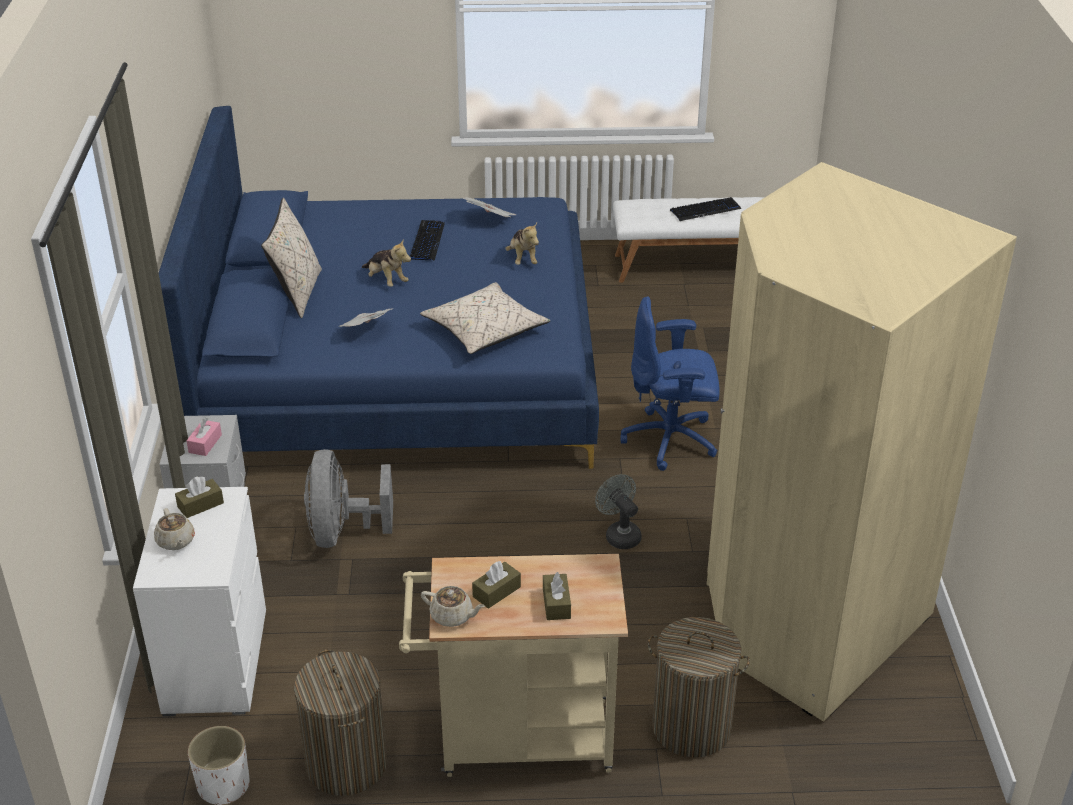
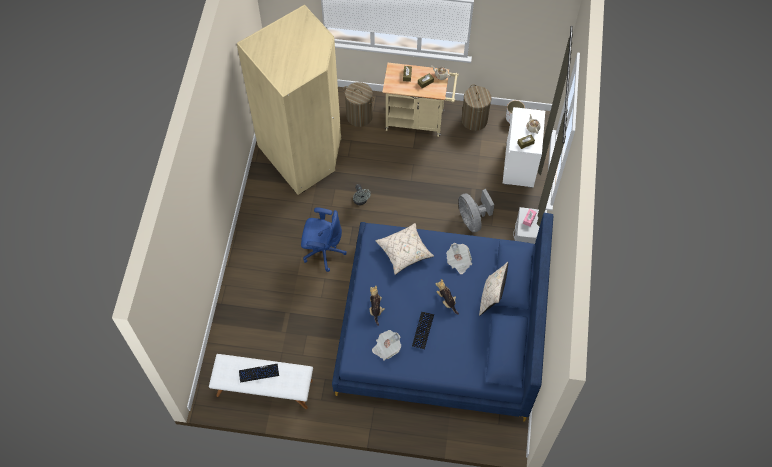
camera: 170 degrees left, 25 degrees up
(342, 532) = (472, 219): grey fan -> grey fan turned 150 degrees clockwise

